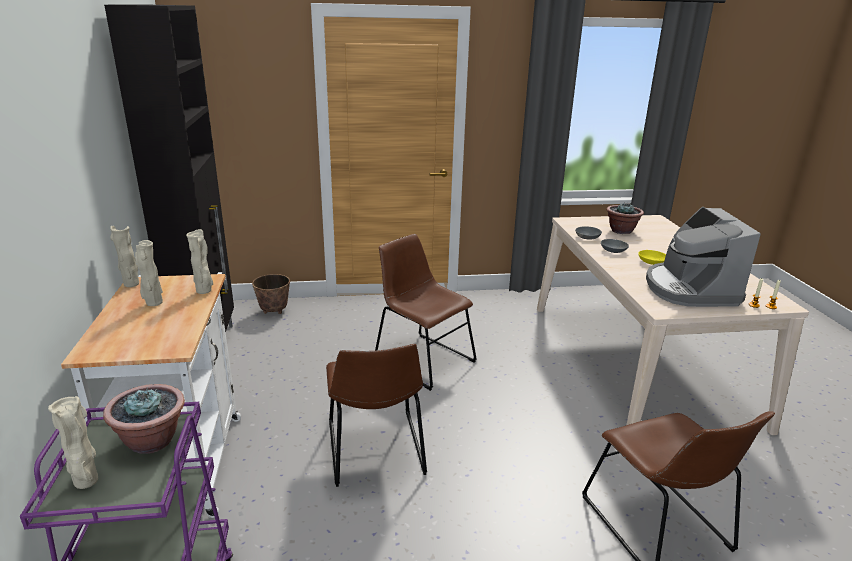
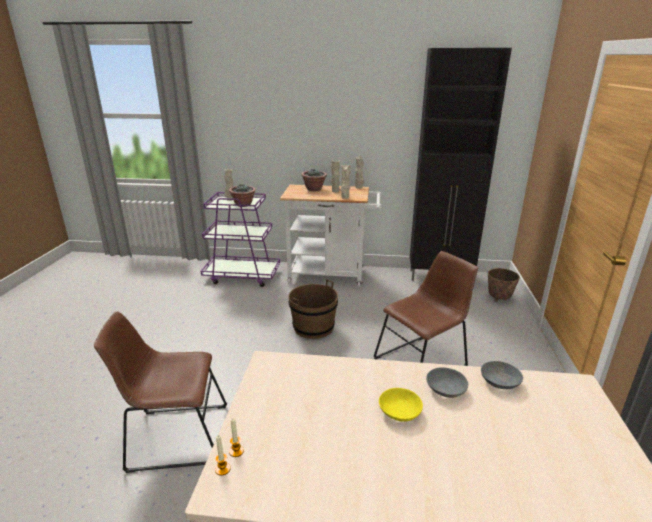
camera: 105 degrees right, 0 degrees up
(375, 451) = (313, 327): brown chair -> brown bucket
(621, 231) = (546, 434): potted plant -> potted plant (314, 189)
(689, 289) = (304, 408): coffee machine -> none

